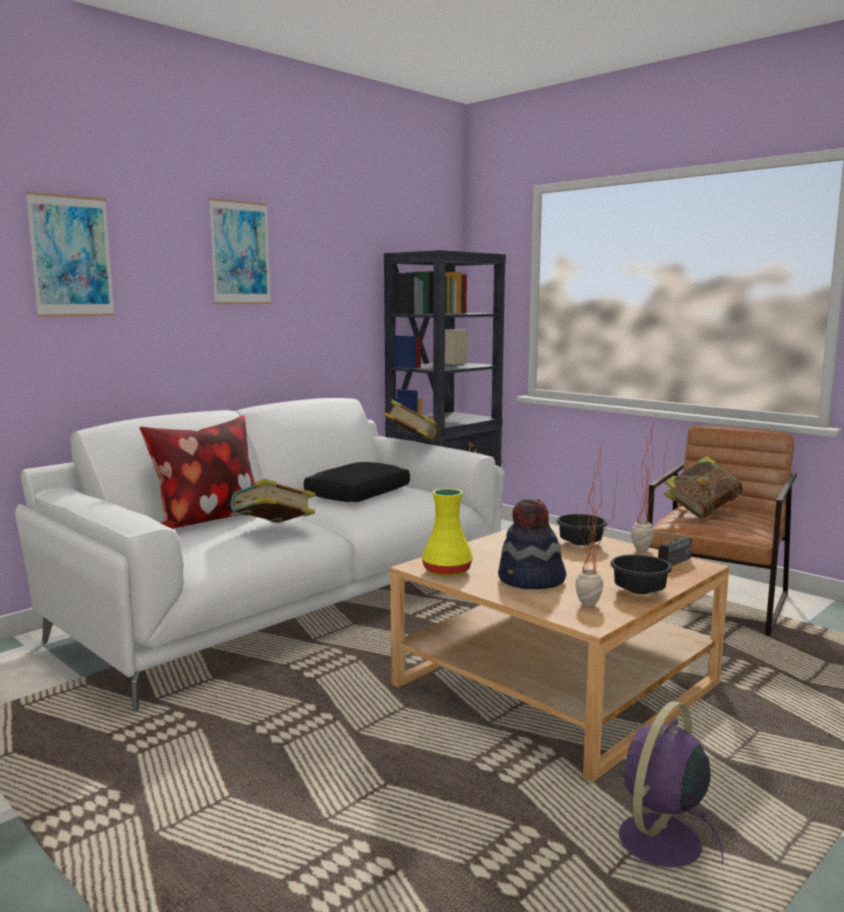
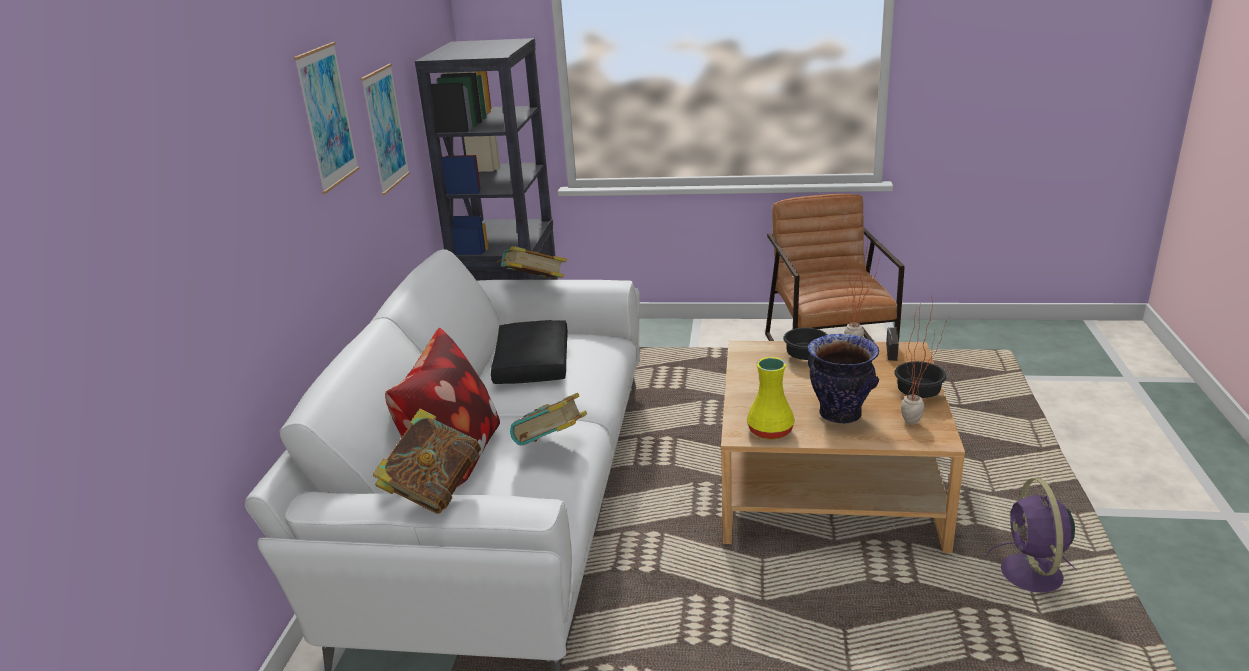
camera: 35 degrees left, 15 degrees up
(71, 256) = (213, 198): picture -> picture (385, 128)
(531, 581) = (840, 414): hat -> vase
(701, 512) = (819, 283): book -> book (434, 491)

